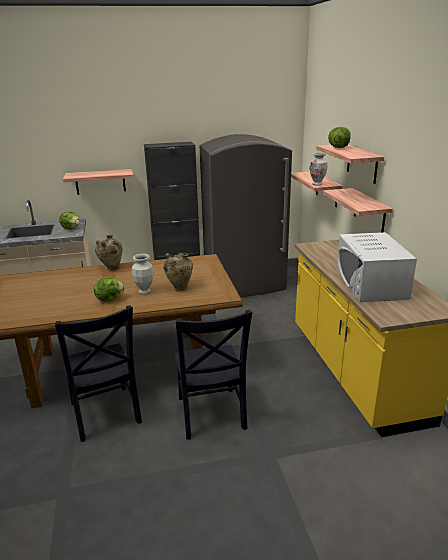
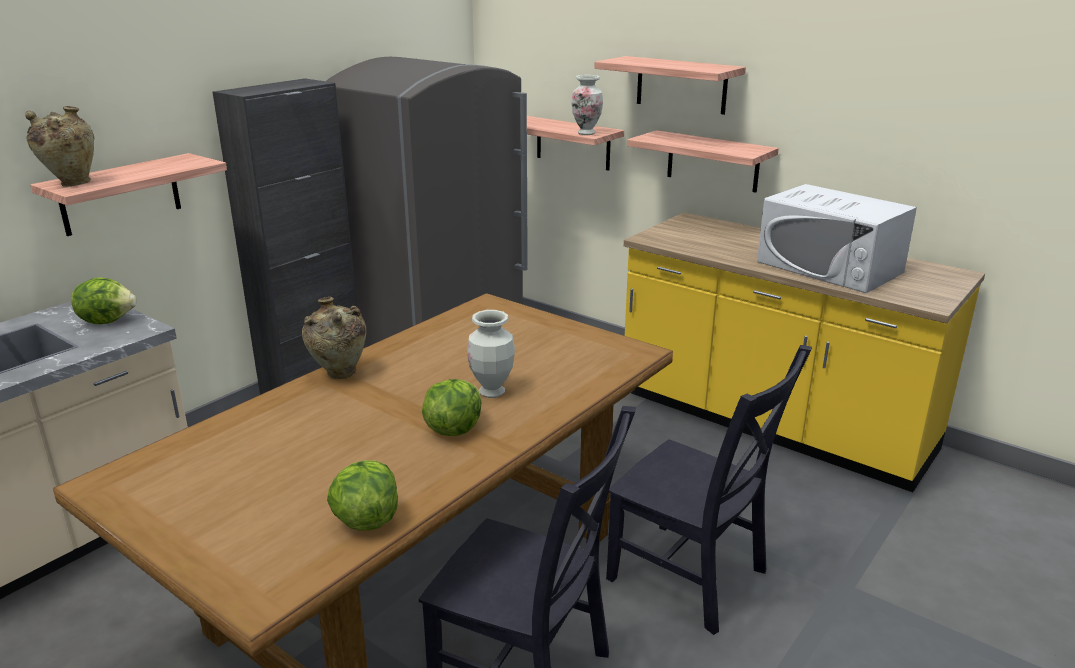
camera: 40 degrees left, 0 degrees up
(179, 288) = (540, 365): beige vase -> beige vase (72, 184)
(338, 147) = (641, 61): lettuce -> lettuce (366, 519)

